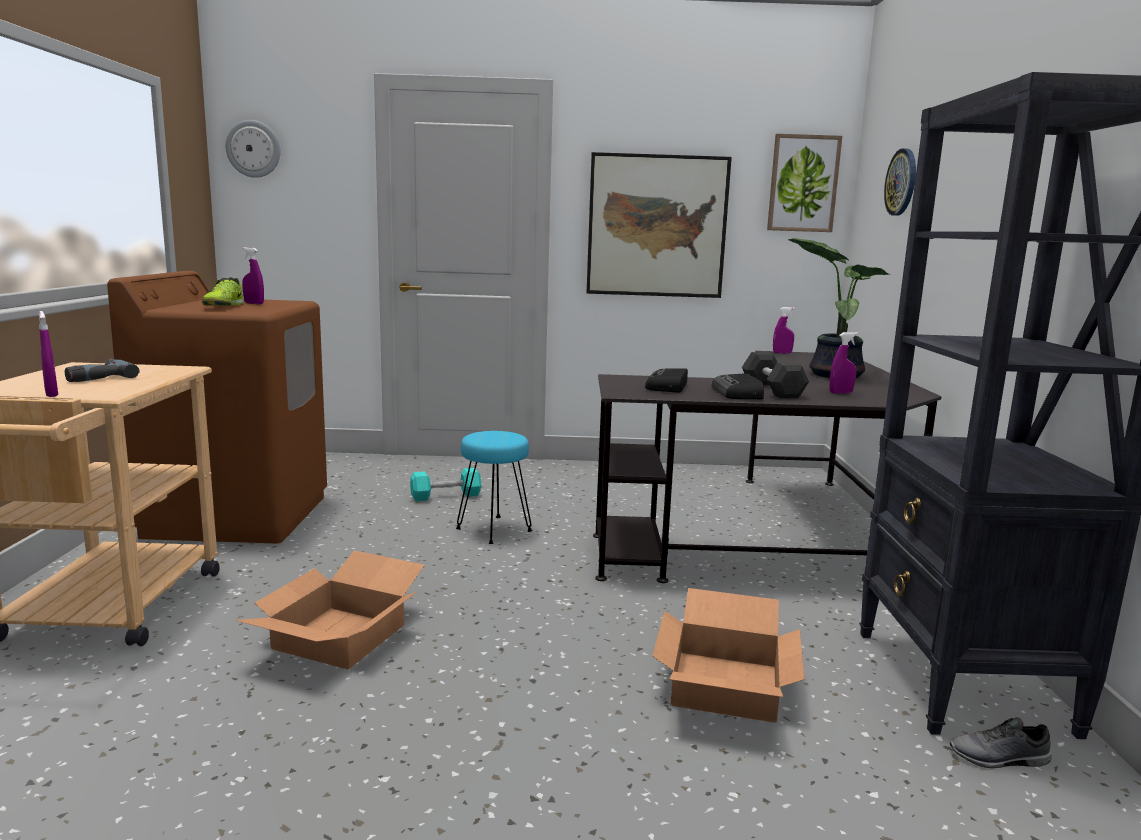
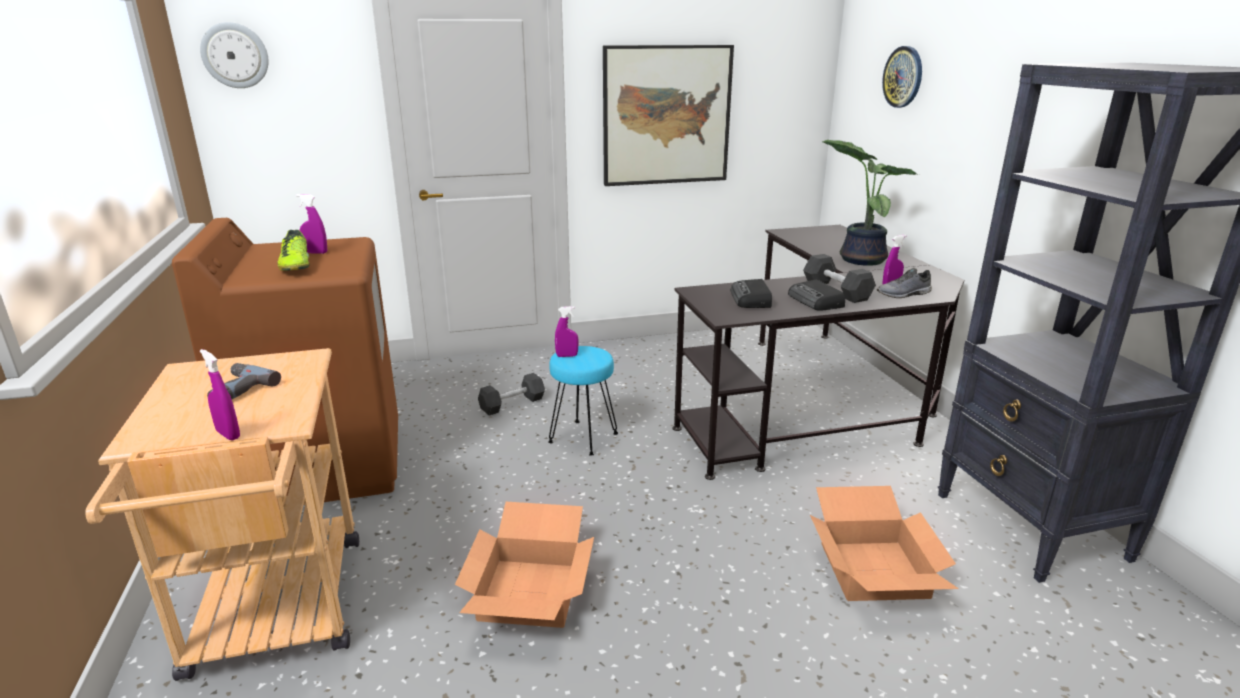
camera: 15 degrees left, 10 degrees up
(446, 496) = (512, 404): turquoise dumbbell -> black dumbbell
(782, 353) = (790, 231): purple spray bottle -> purple spray bottle (567, 356)
(803, 183) = (794, 67): picture -> none
(999, 759) = (1093, 594): grey shoe -> grey shoe (904, 294)

